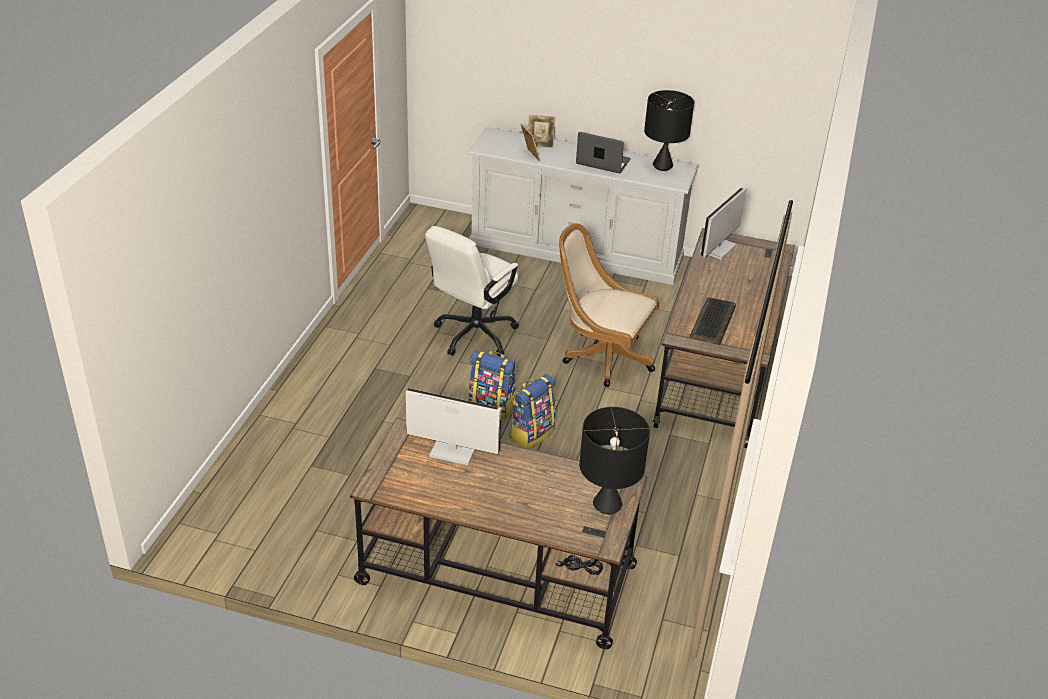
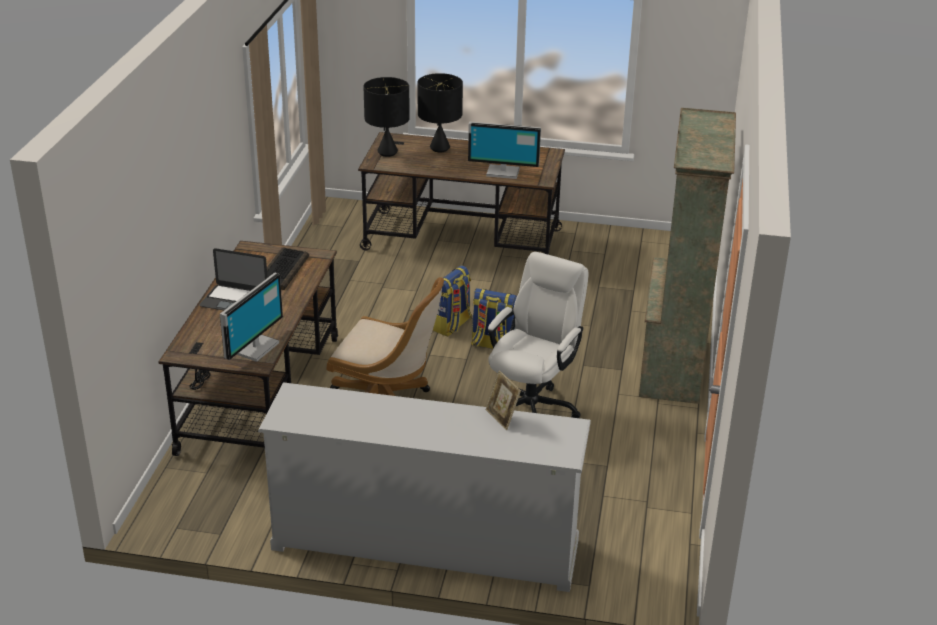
camera: 175 degrees right, 5 degrees down
(324, 366) = (672, 366): none -> green bookcase
(540, 145) = (491, 439): picture frame -> none
(603, 162) = (396, 417): laptop -> laptop (234, 299)
(662, 167) = (312, 417): black table lamp -> black table lamp (440, 149)

